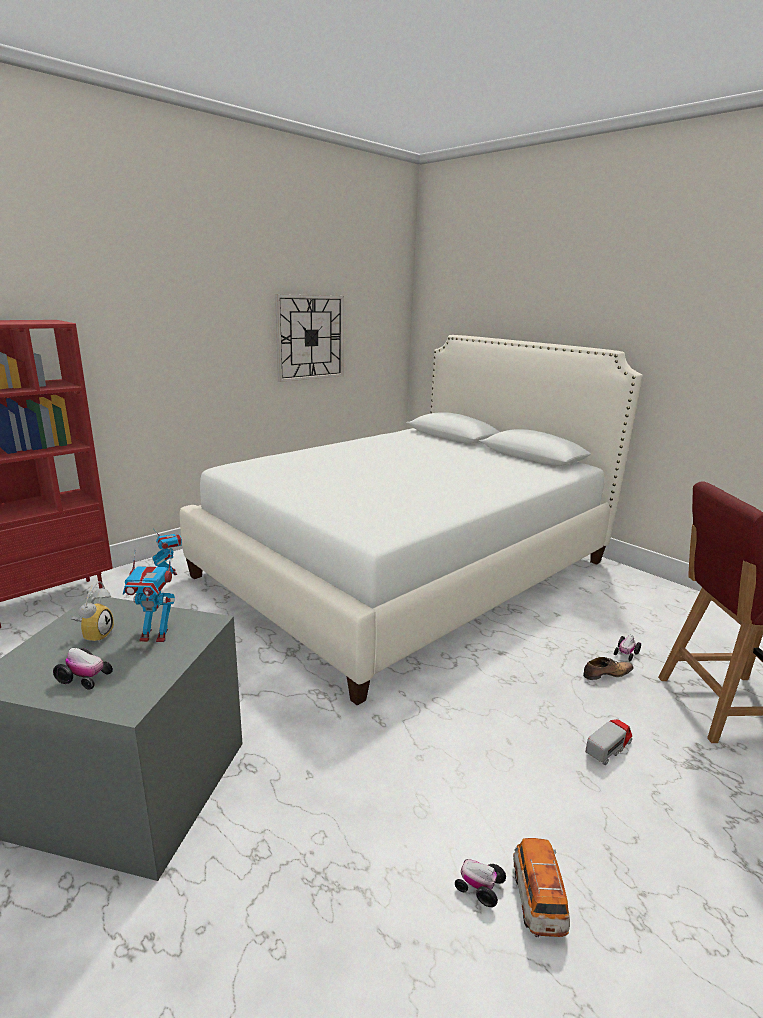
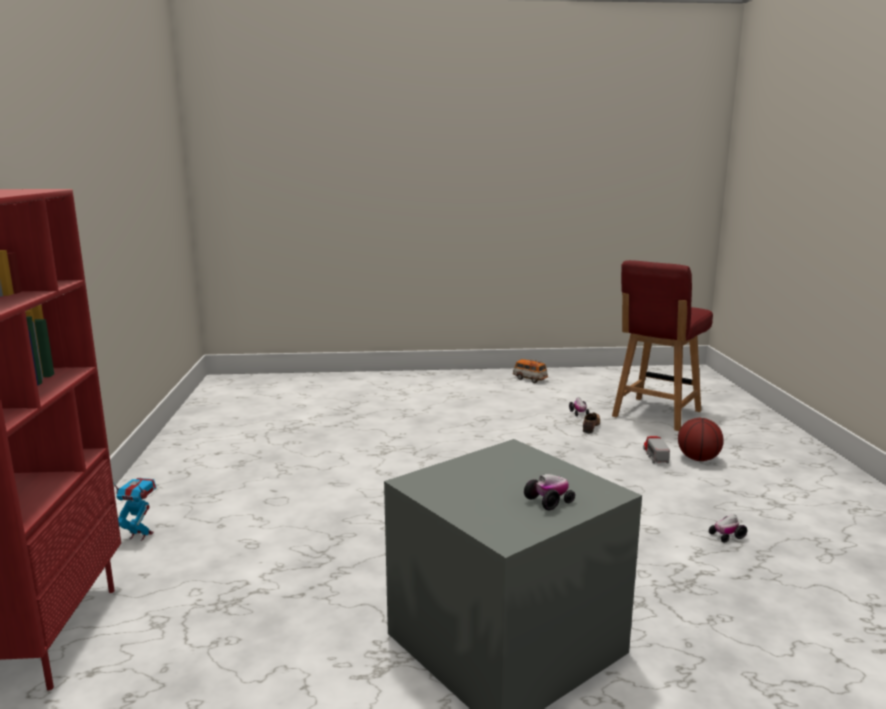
camera: 50 degrees left, 5 degrees down
(95, 635) = (476, 489): alarm clock -> none
(155, 635) = (510, 468): toy robot -> none
(310, 337) = (139, 200): wall clock -> none
(408, 568) = (361, 428): white bed -> none
(537, 899) = (746, 523): toy car -> toy car (529, 379)
(659, 788) = (698, 459): none -> basketball

